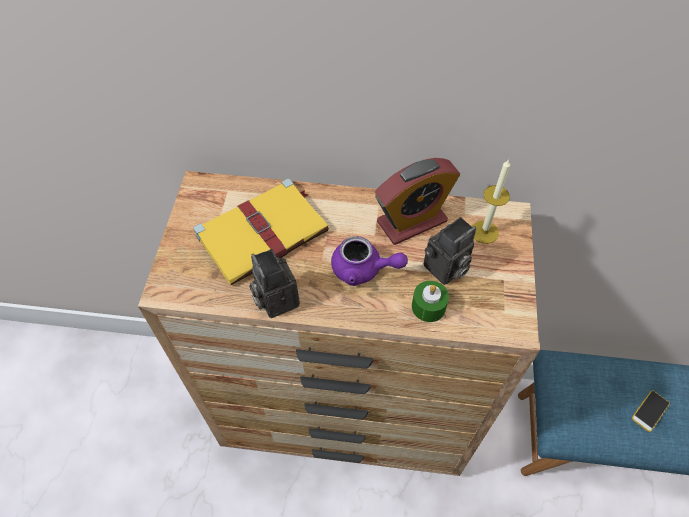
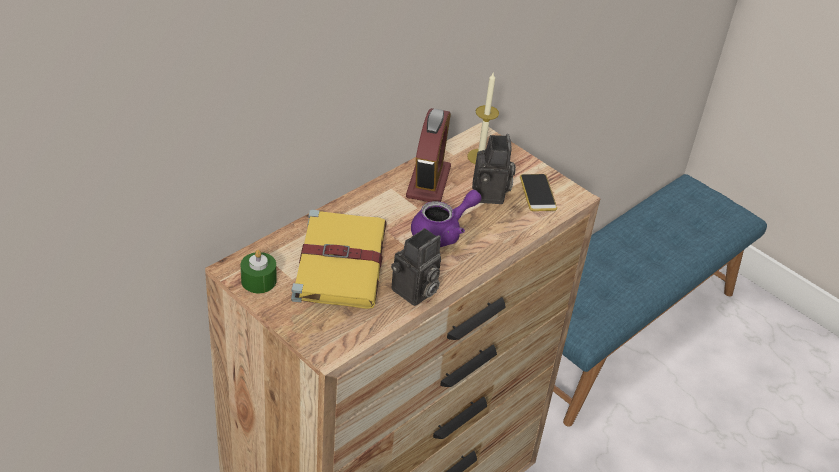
camera: 55 degrees left, 15 degrees down
(275, 299) = (414, 292): camera -> camera turned 60 degrees counterclockwise
(428, 307) = (512, 222): green candle -> green candle (258, 281)
(650, 411) = (618, 272): phone -> phone (538, 193)

